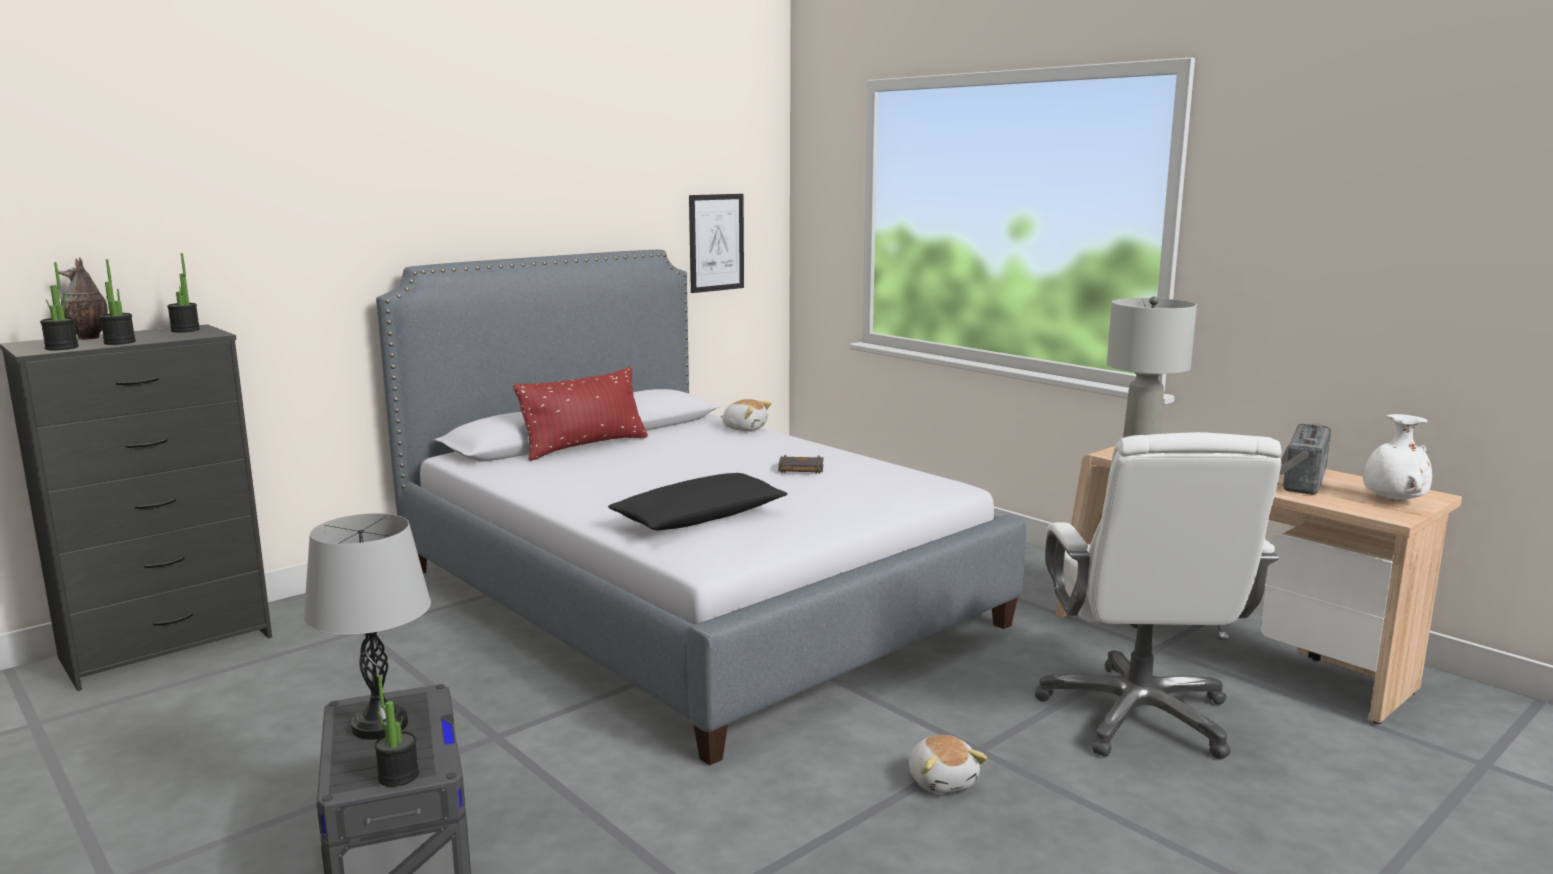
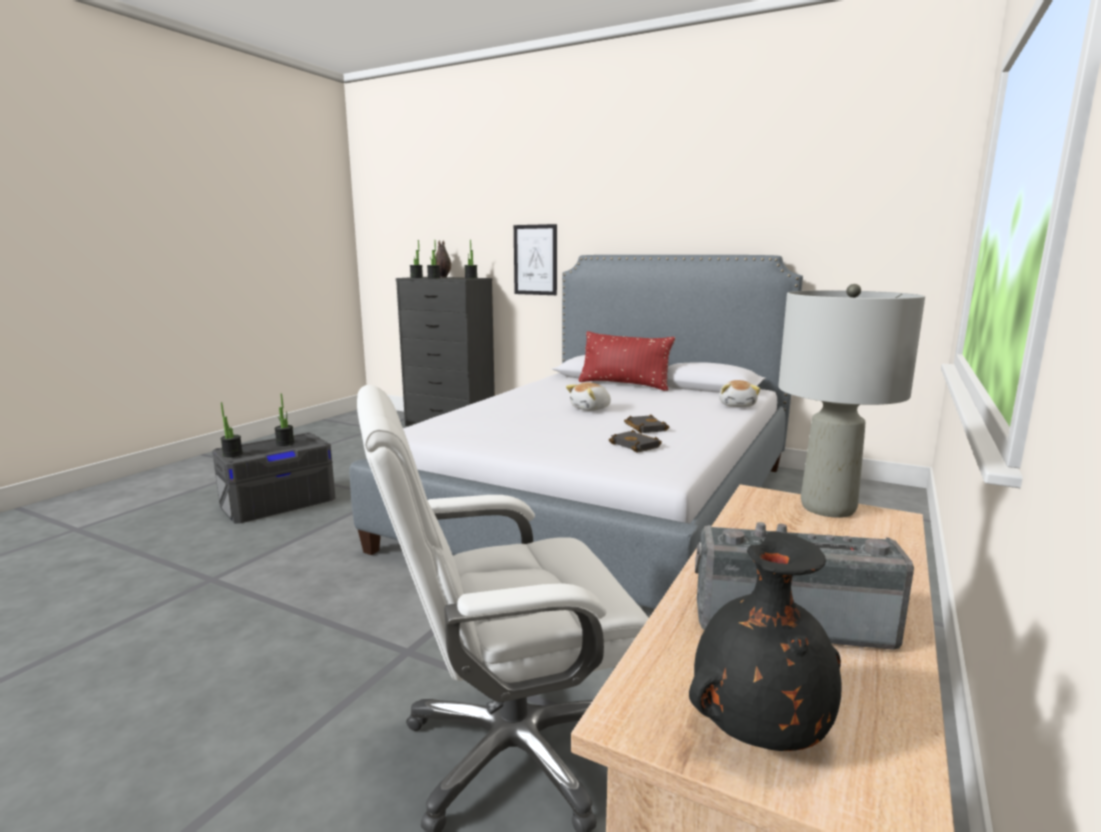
camera: 70 degrees right, 0 degrees up
(380, 725) = (285, 443): grey table lamp -> potted plant
(700, 518) = (492, 419): black pillow -> none
(716, 242) = (856, 254): picture -> picture (535, 260)
(861, 481) = (637, 445): none -> black book
(943, 780) = (354, 639): plush toy -> plush toy (591, 408)
(1392, 501) = (758, 726): white vase -> black vase

